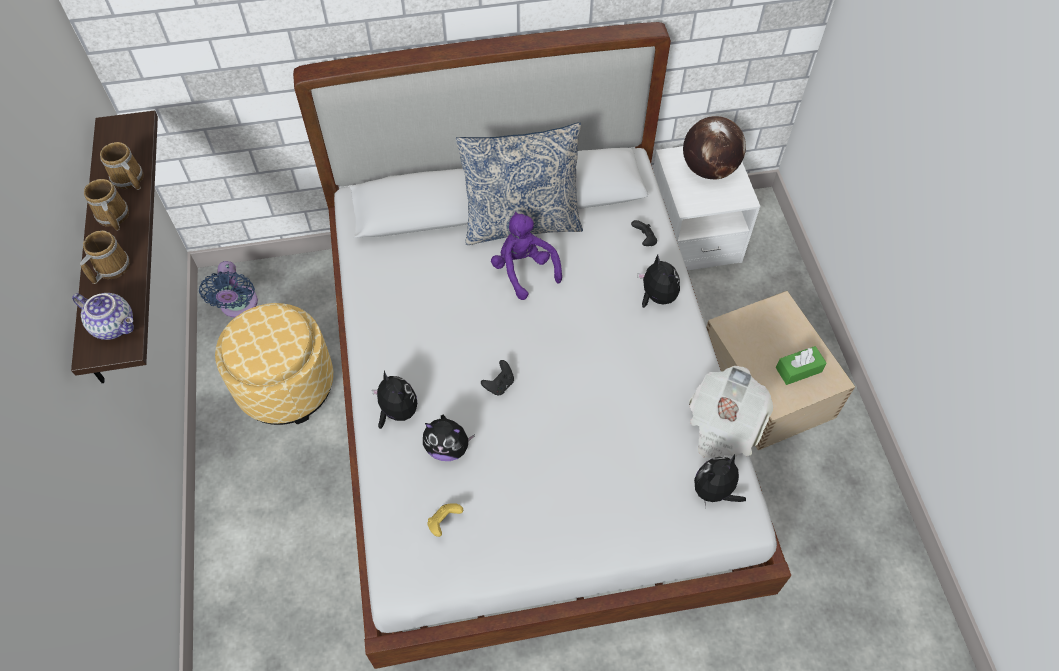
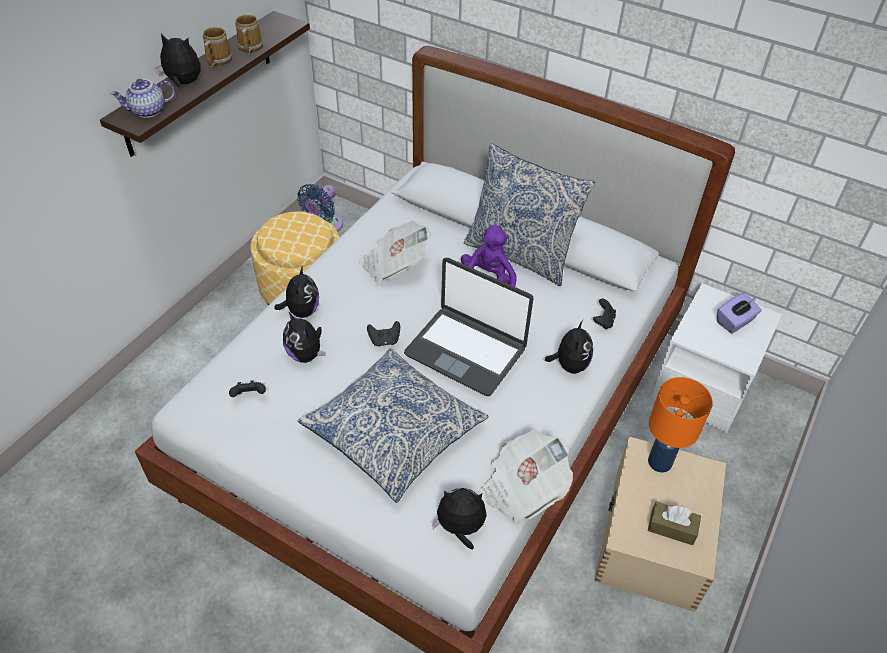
camera: 40 degrees right, 10 degrees down
(110, 267) = (183, 83): mug -> plush toy
(115, 325) = (148, 111): teapot -> teapot turned 90 degrees clockwise
(429, 308) = (394, 265): none -> newspaper
(444, 522) = (249, 396): yellow game controller -> black game controller
(571, 344) = (466, 351): none -> laptop
(588, 456) = (393, 431): none -> pillow
(708, 169) = (734, 322): globe -> purple tissue box
(747, 324) = (660, 462): none -> orange table lamp
(798, 370) = (671, 528): green tissue box -> brown tissue box

